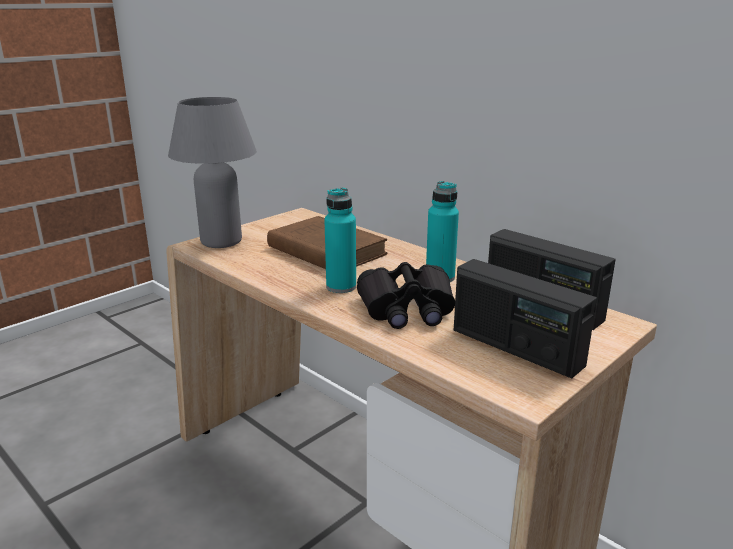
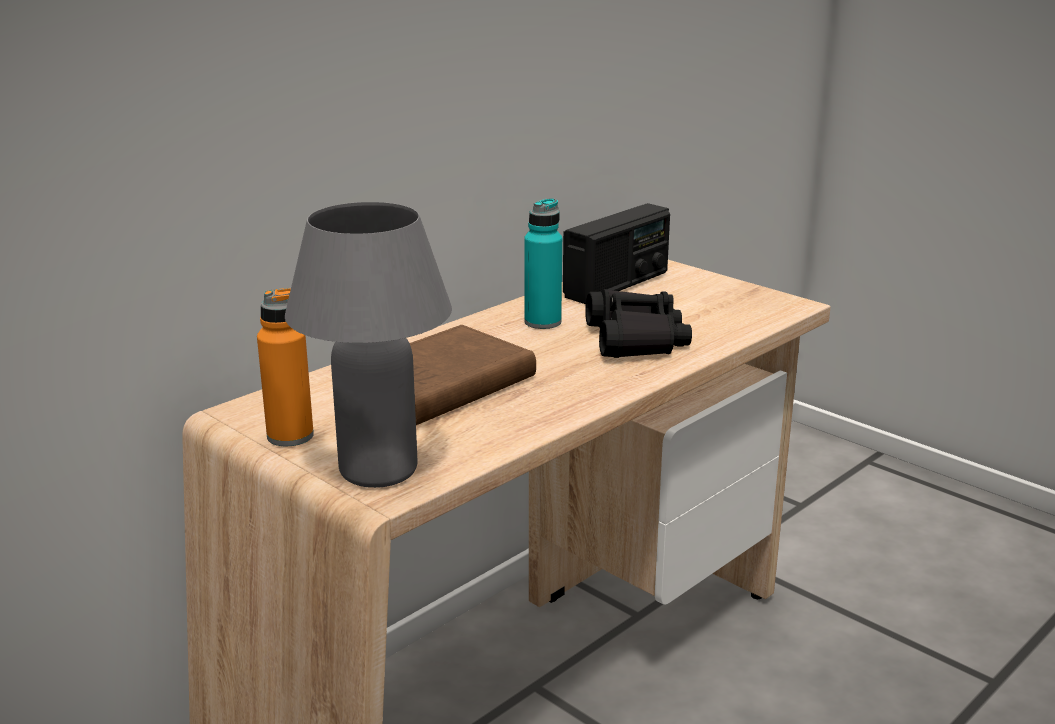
camera: 90 degrees left, 0 degrees up
(268, 224) = (290, 436): none -> orange bottle
(341, 287) = (575, 373): turquoise bottle -> none
(516, 348) = (710, 301): radio -> none

